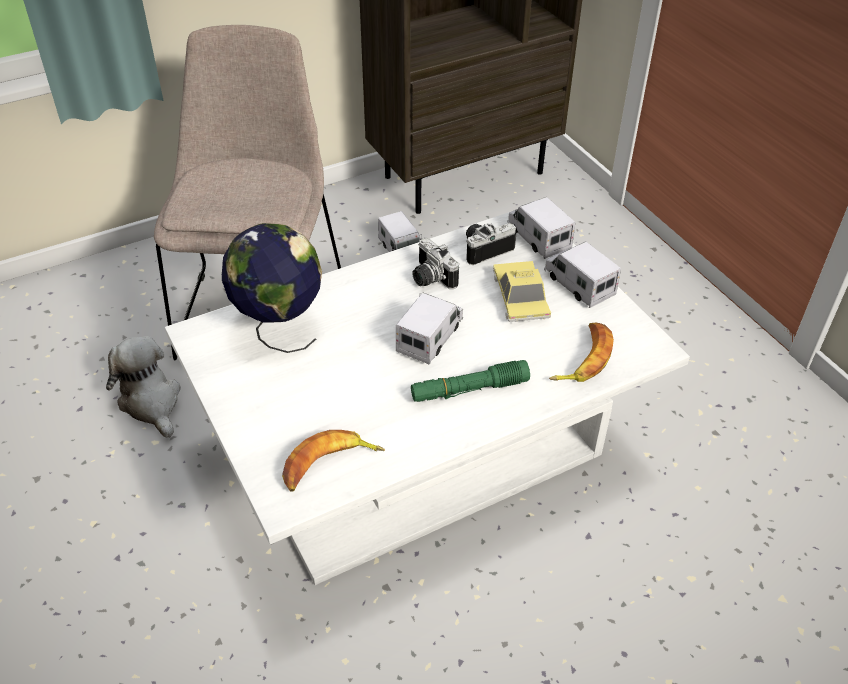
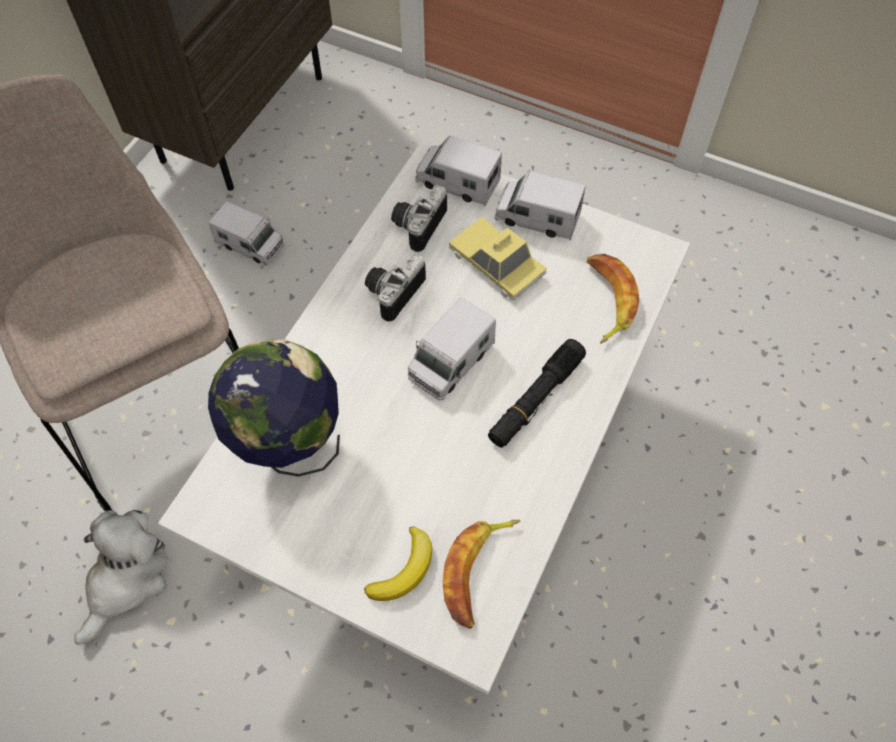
camera: 35 degrees left, 15 degrees up
(151, 402) = (127, 579): plush toy -> plush toy turned 90 degrees clockwise
(283, 435) = (403, 569): none -> banana
(429, 278) = (392, 292): camera -> camera turned 105 degrees clockwise
(430, 337) = (450, 362): toy truck -> toy truck turned 135 degrees counterclockwise
(469, 389) = (535, 399): green flashlight -> black flashlight

